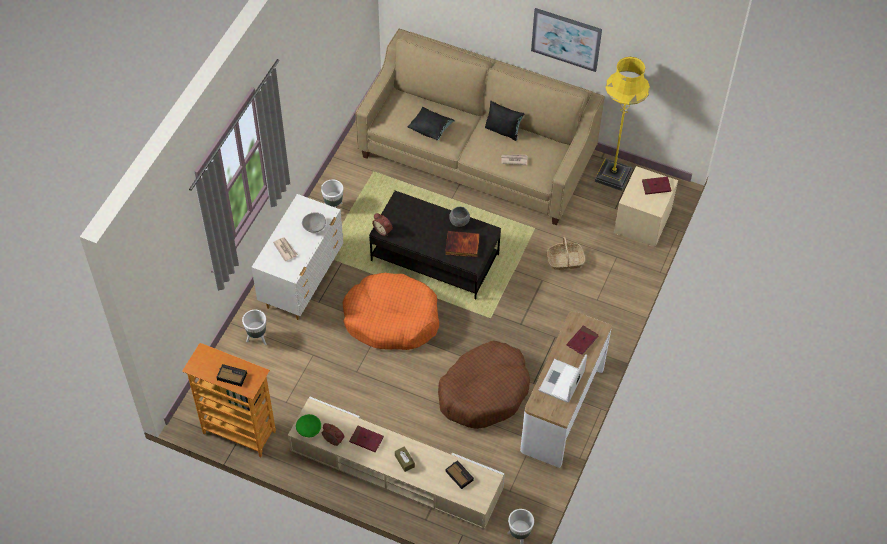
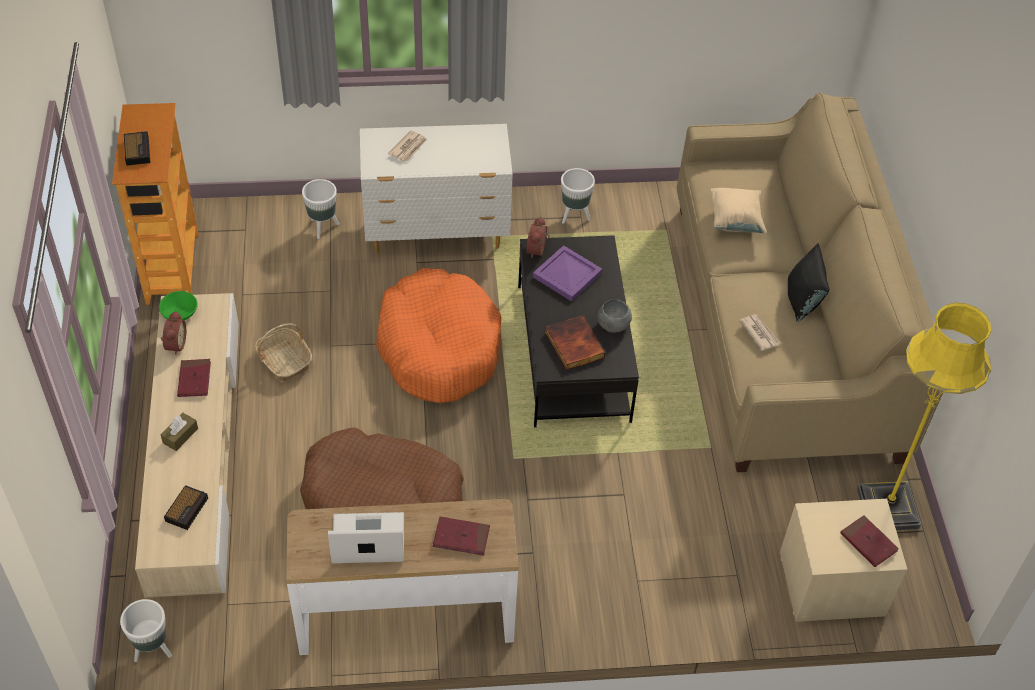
camera: 60 degrees right, 5 degrees down
(314, 227) = (464, 160): grey bowl -> none
(411, 225) = (567, 276): none -> purple tray
(430, 130) = (735, 221): black pillow -> beige pillow
(565, 261) = (680, 509): basket -> basket (284, 360)
(566, 39) = (961, 238): picture -> none

